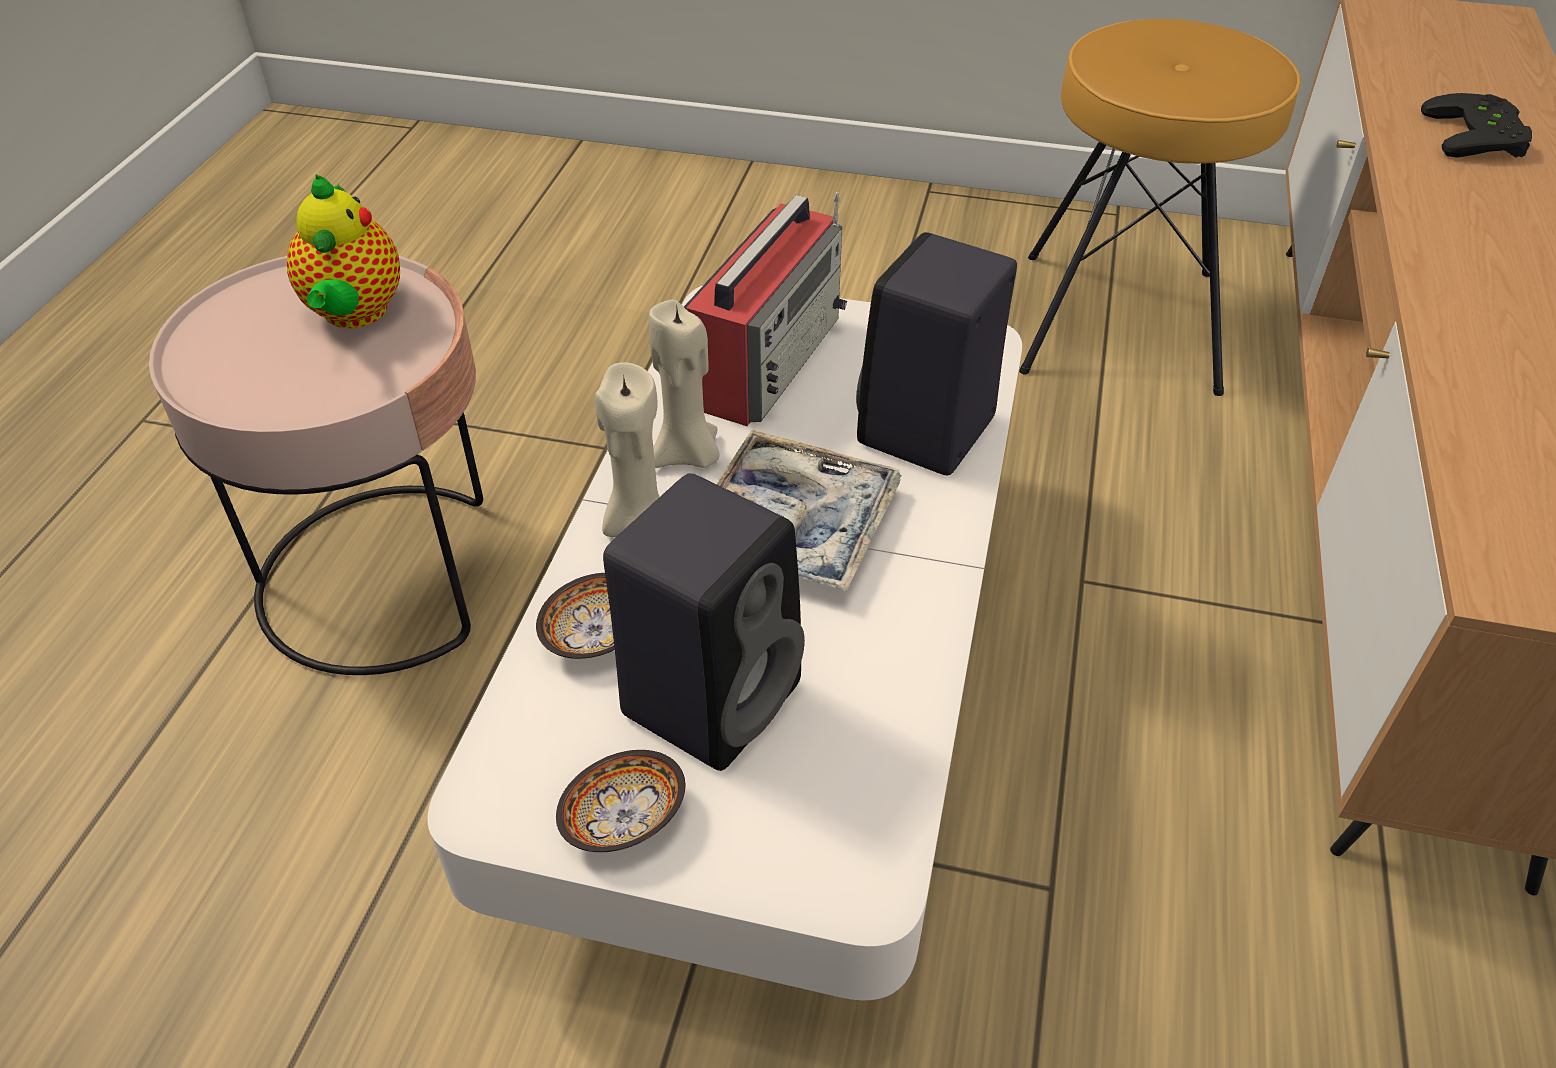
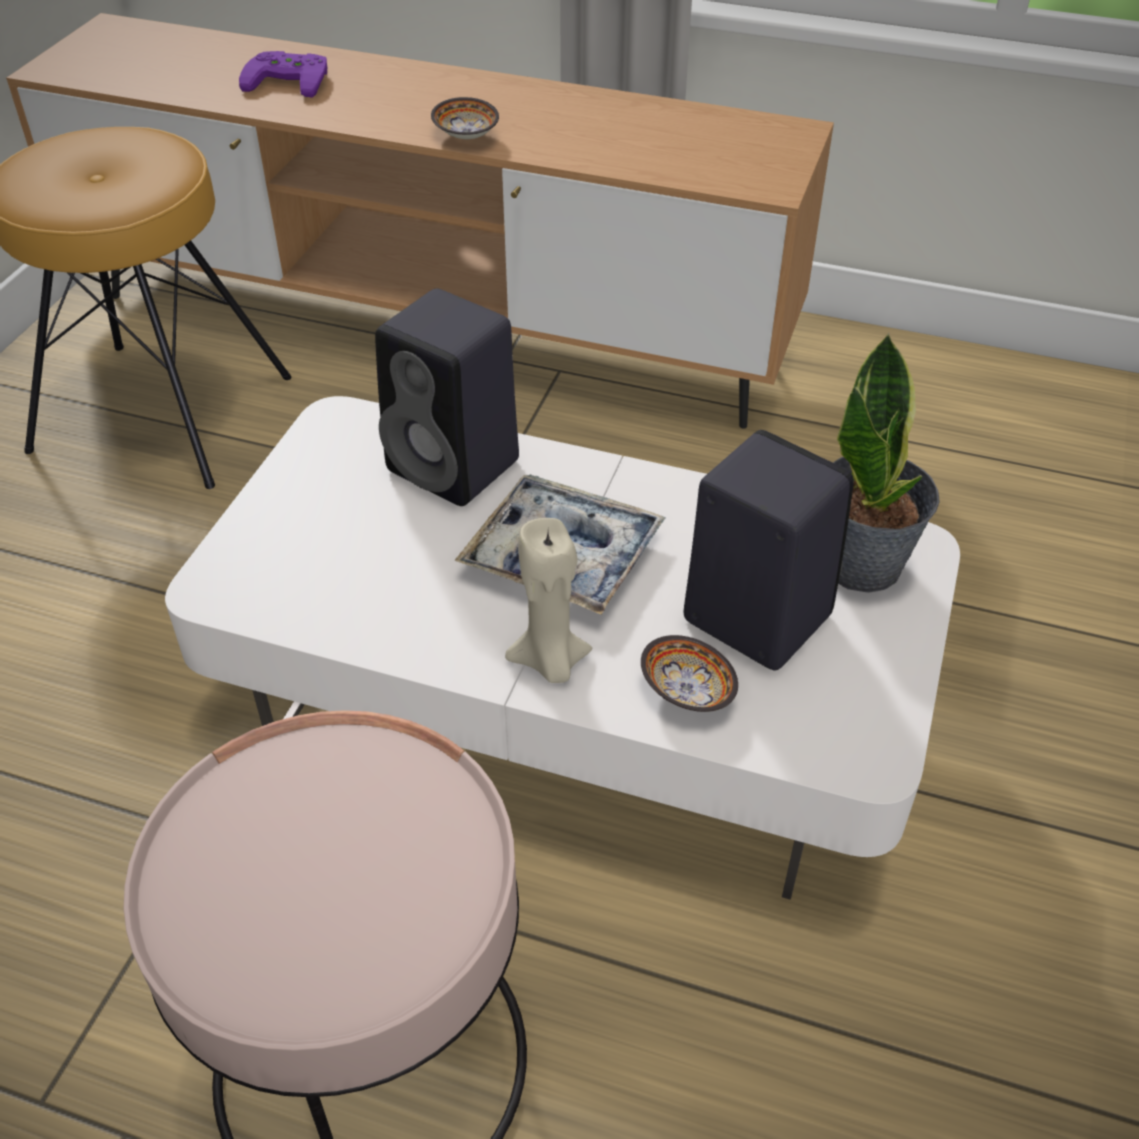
camera: 85 degrees left, 0 degrees up
(355, 314) = (285, 825): teapot -> none
(624, 819) = (877, 672): bowl -> bowl (466, 136)
(688, 455) = (455, 623): beige candle -> none
(768, 359) = (319, 559): radio -> none
(819, 816) = (863, 564): none -> potted plant
(1481, 137) = (290, 79): black game controller -> purple game controller

